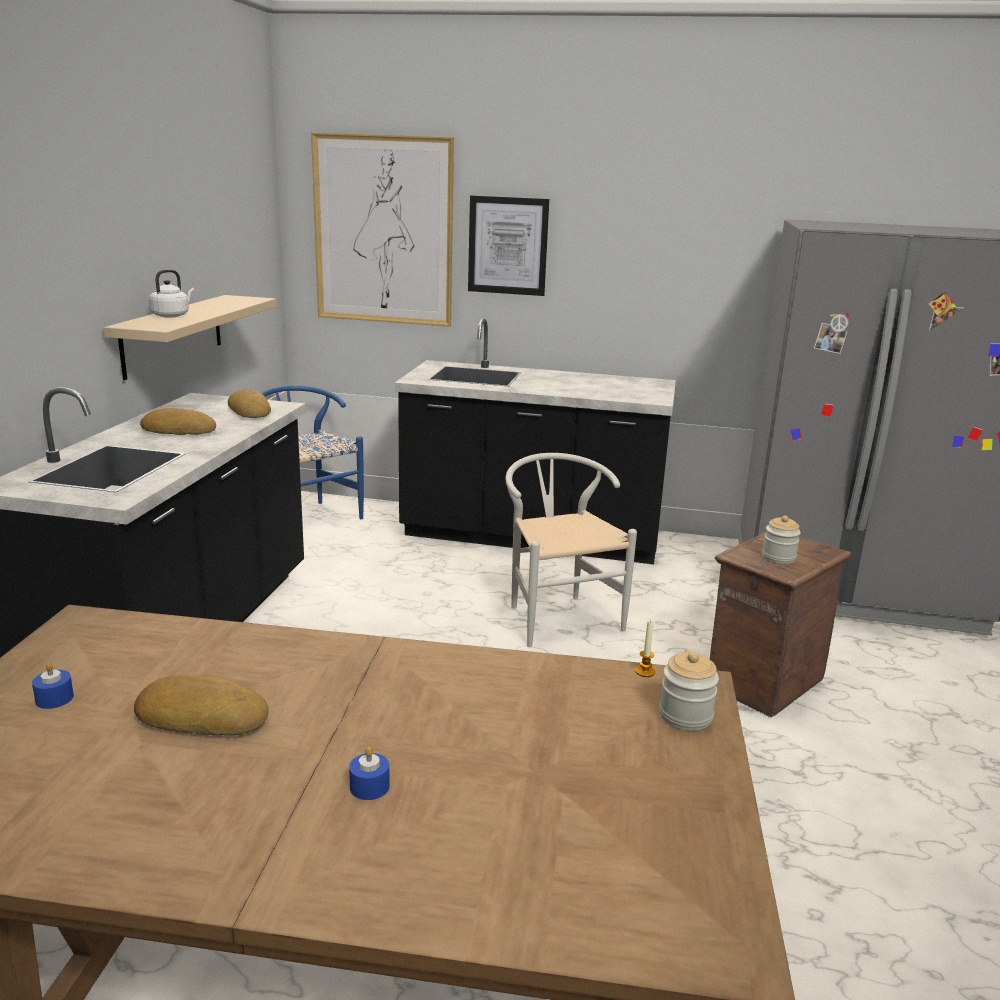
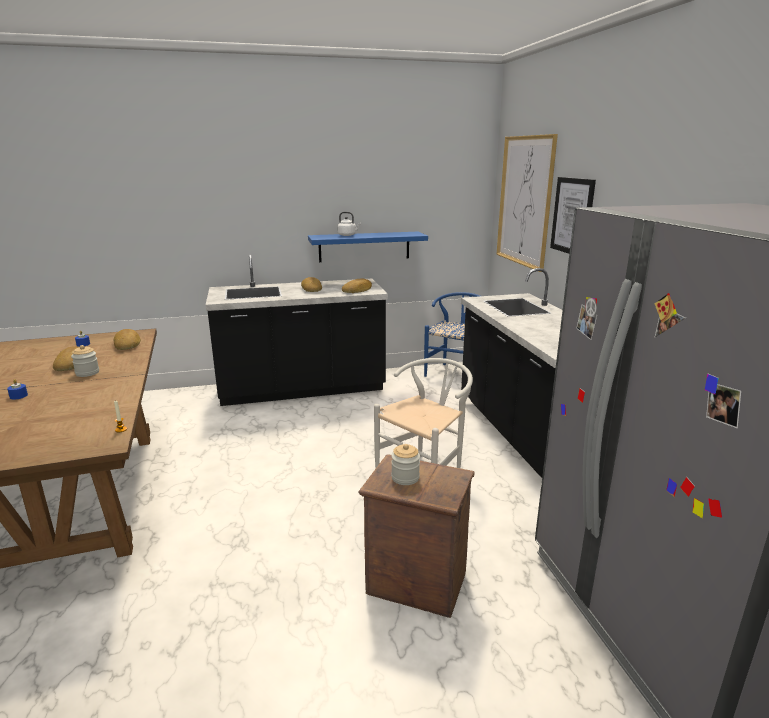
camera: 65 degrees right, 0 degrees up
(147, 642) = (127, 344): none -> bread
(173, 335) = (364, 246): beige shelf -> blue shelf
(685, 716) = (73, 445): jar -> jar (87, 373)

